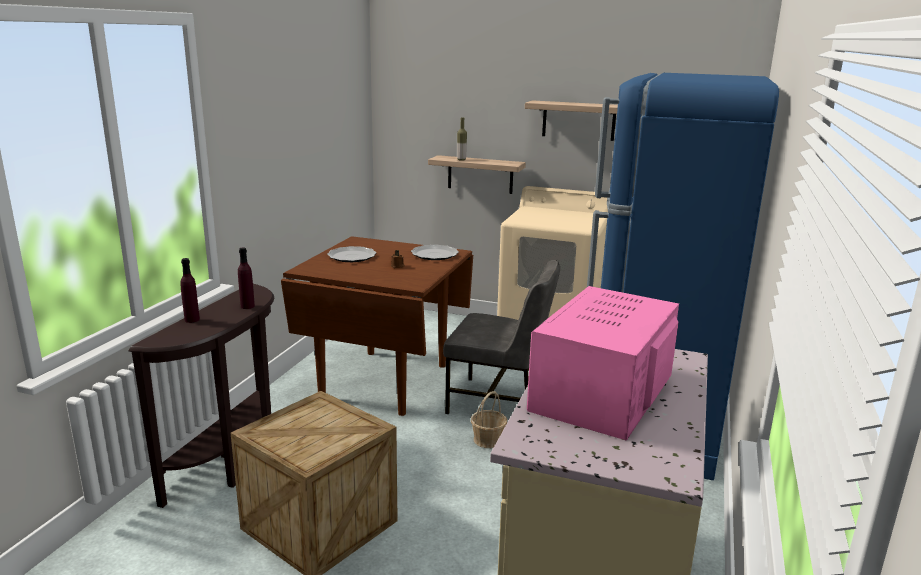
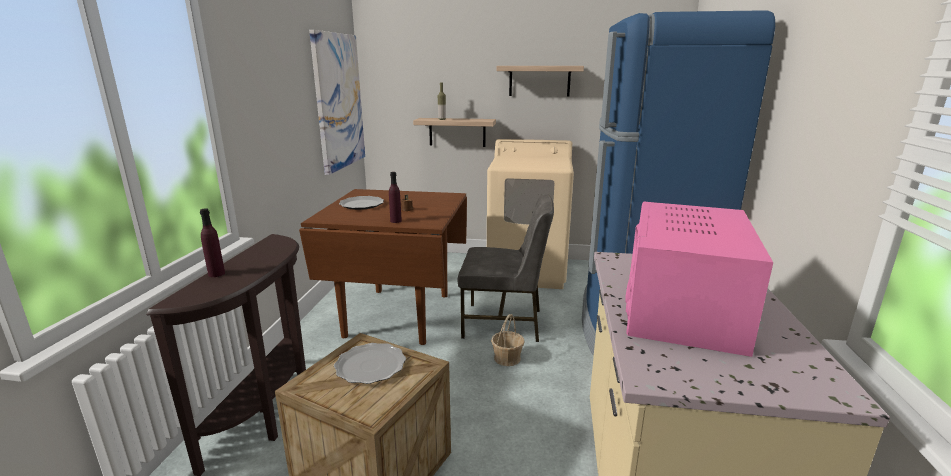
camera: 10 degrees left, 0 degrees up
(247, 306) = (274, 255): purple bottle -> purple bottle (396, 221)
(344, 136) = (338, 101): none -> picture
(435, 254) = (436, 198): plate -> plate (371, 366)

